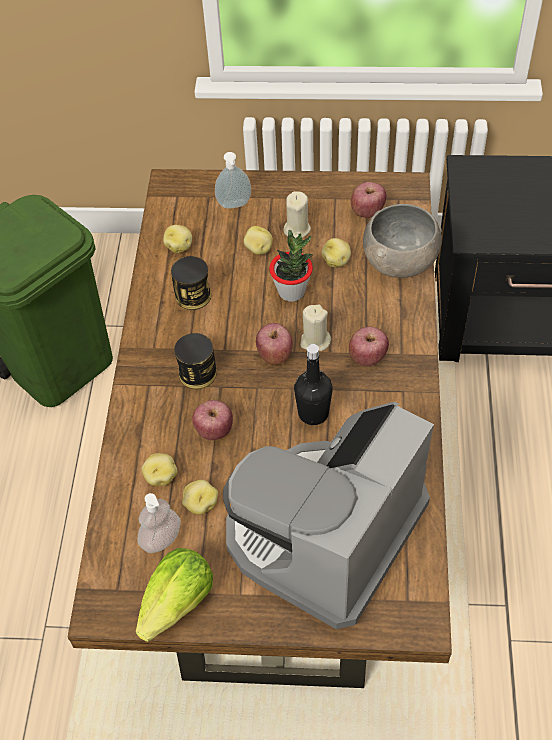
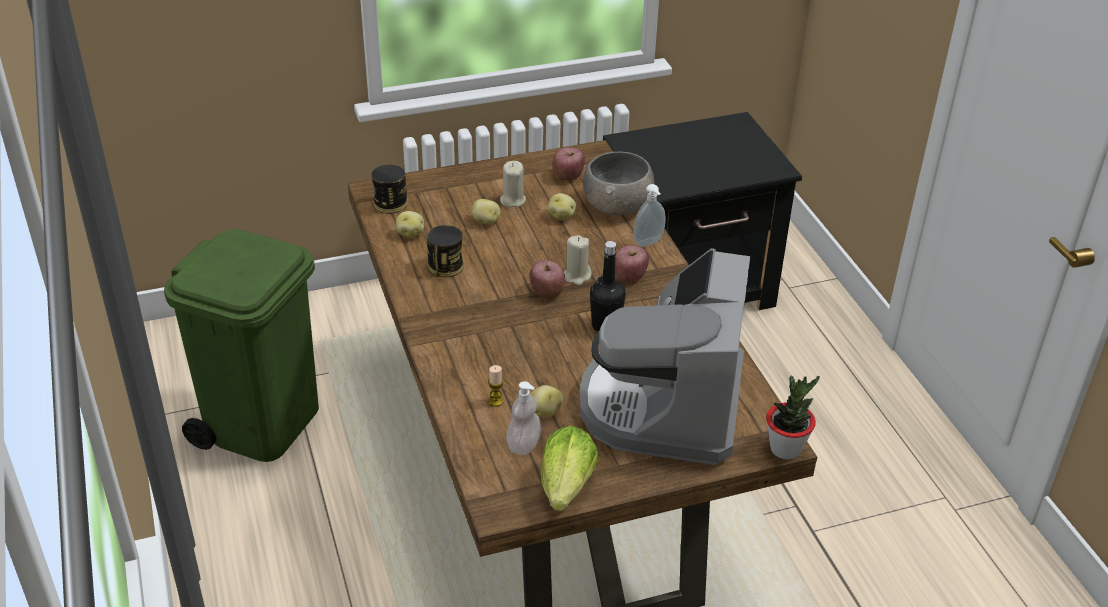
camera: 25 degrees left, 15 degrees down
(161, 476) = (496, 401): potato -> candle
(197, 373) = (484, 321): can -> can (390, 204)
(214, 430) = (524, 357): apple -> none
(234, 205) = (444, 194): soap dispenser -> soap dispenser (649, 243)
(292, 291) = (535, 245): potted plant -> potted plant (785, 449)

